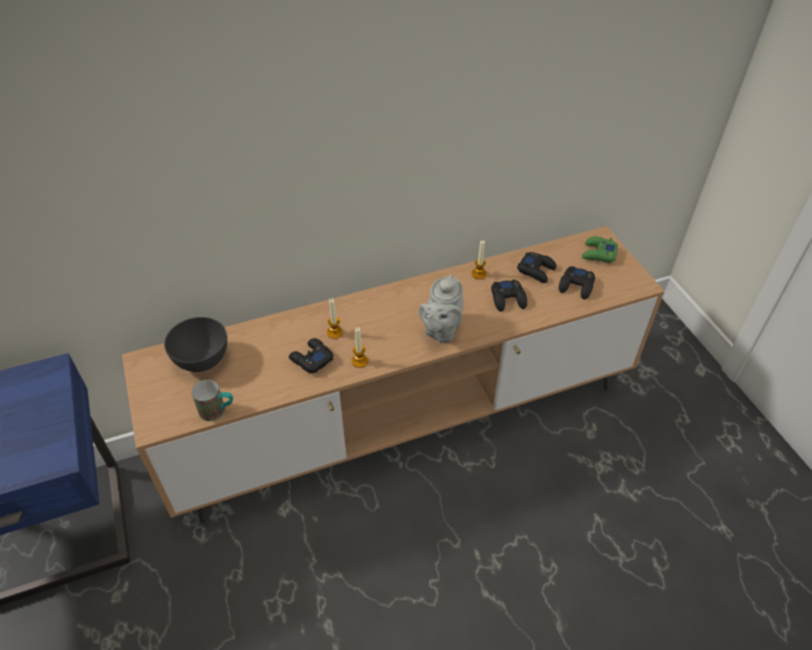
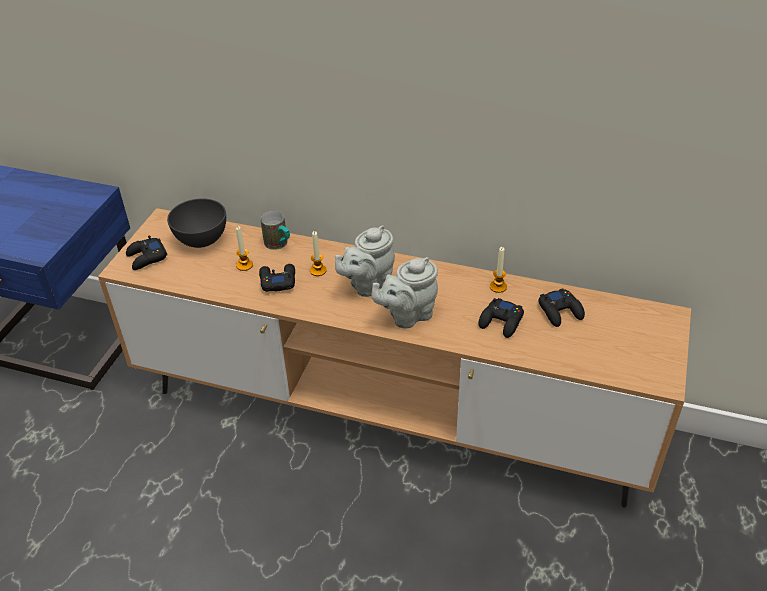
camera: 40 degrees right, 5 degrees down
(218, 411) = (173, 281): mug -> mug (279, 244)
(359, 361) = (312, 303): candle -> candle (244, 265)
(386, 322) = (367, 284): none -> grey teapot
(576, 286) = (586, 346): black game controller -> black game controller (146, 258)
(598, 254) = (648, 329): green game controller -> none

